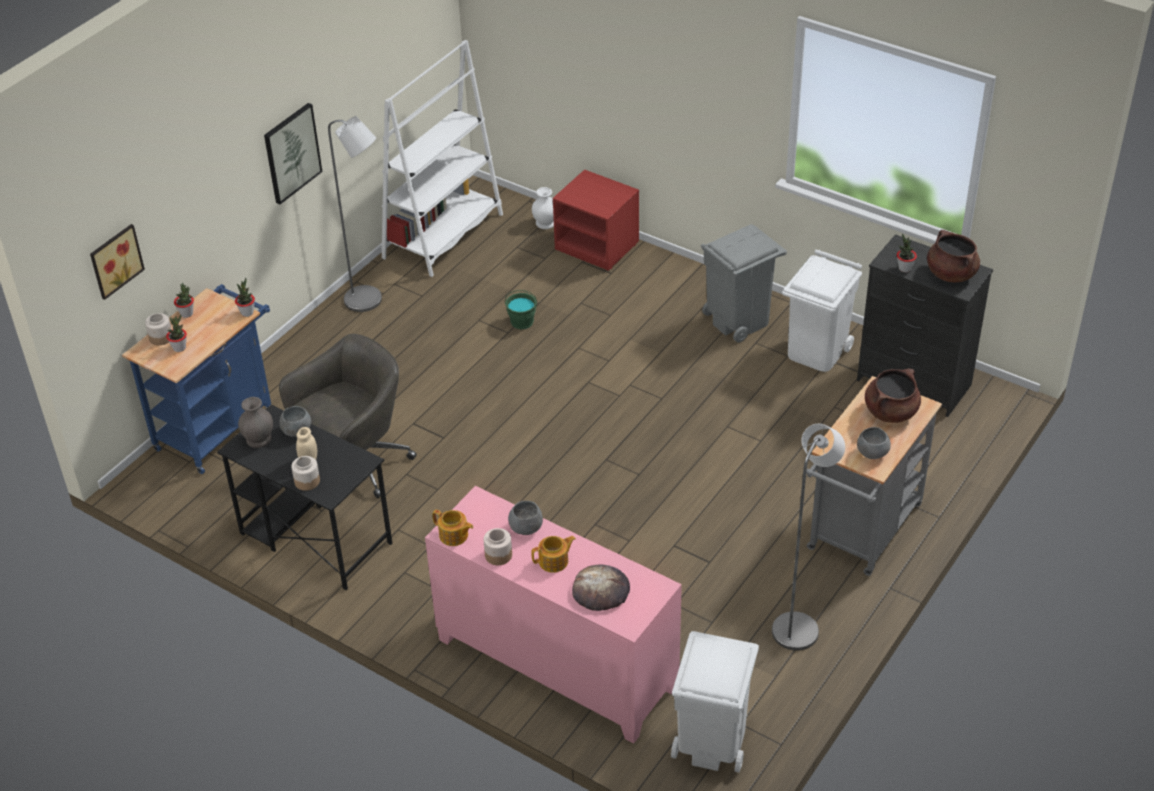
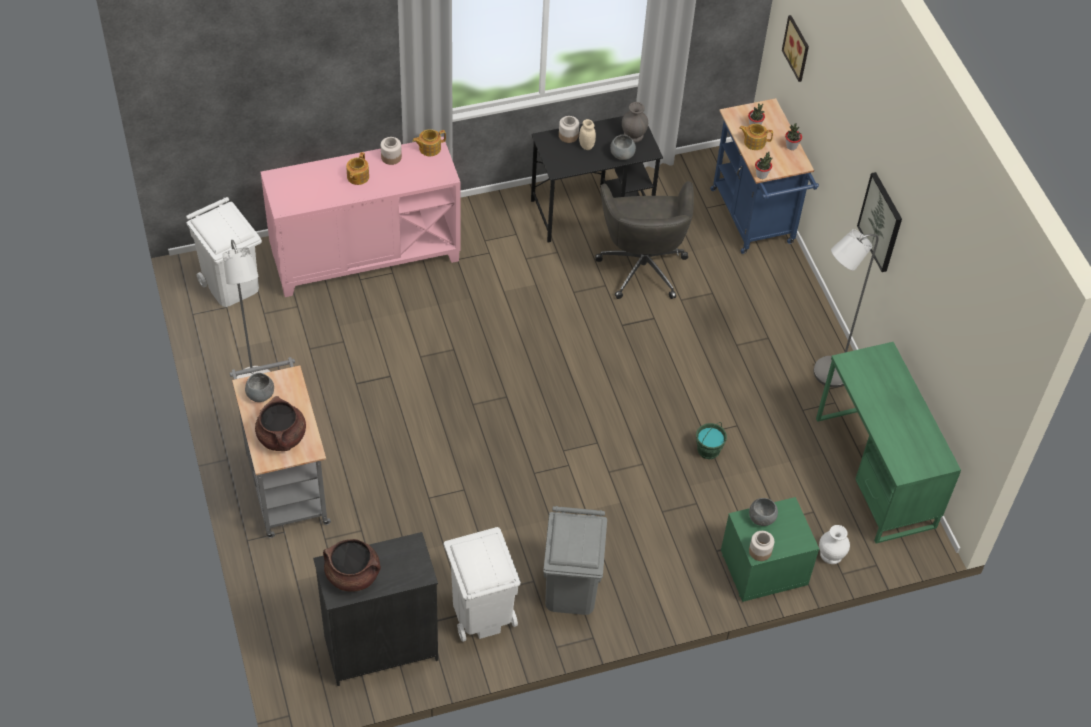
camera: 125 degrees right, 10 degrees up
(161, 337) = (775, 123): jar -> jar (760, 551)
(204, 337) = (754, 142): none -> teapot
(443, 236) = (874, 472): white bookcase -> green desk
(526, 528) = (397, 181): grey bowl -> grey bowl (761, 518)
(598, 245) = (763, 569): red nightstand -> green nightstand
(601, 590) = (312, 182): bread -> none
(904, 268) = (392, 550): potted plant -> none

